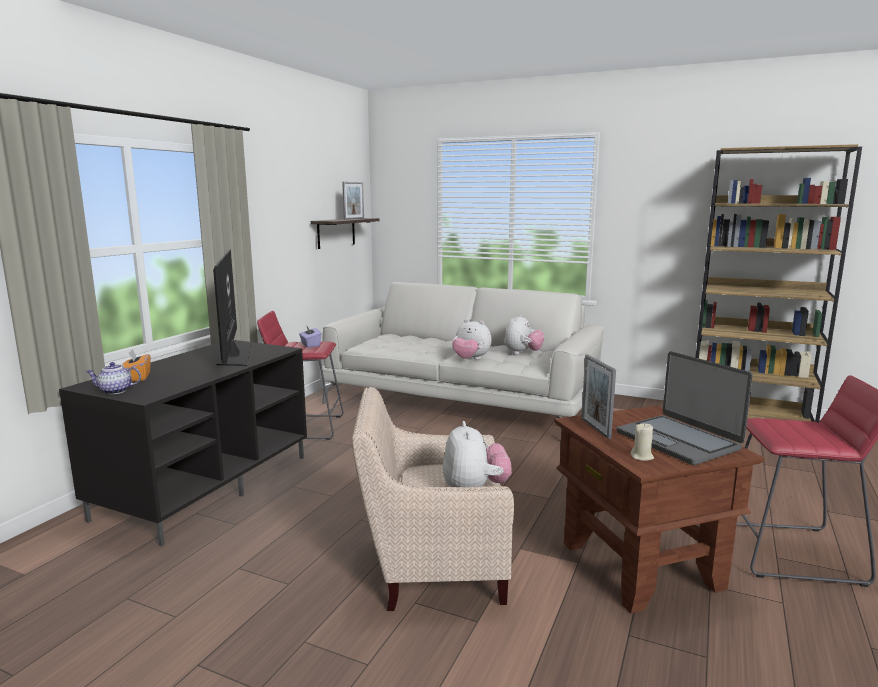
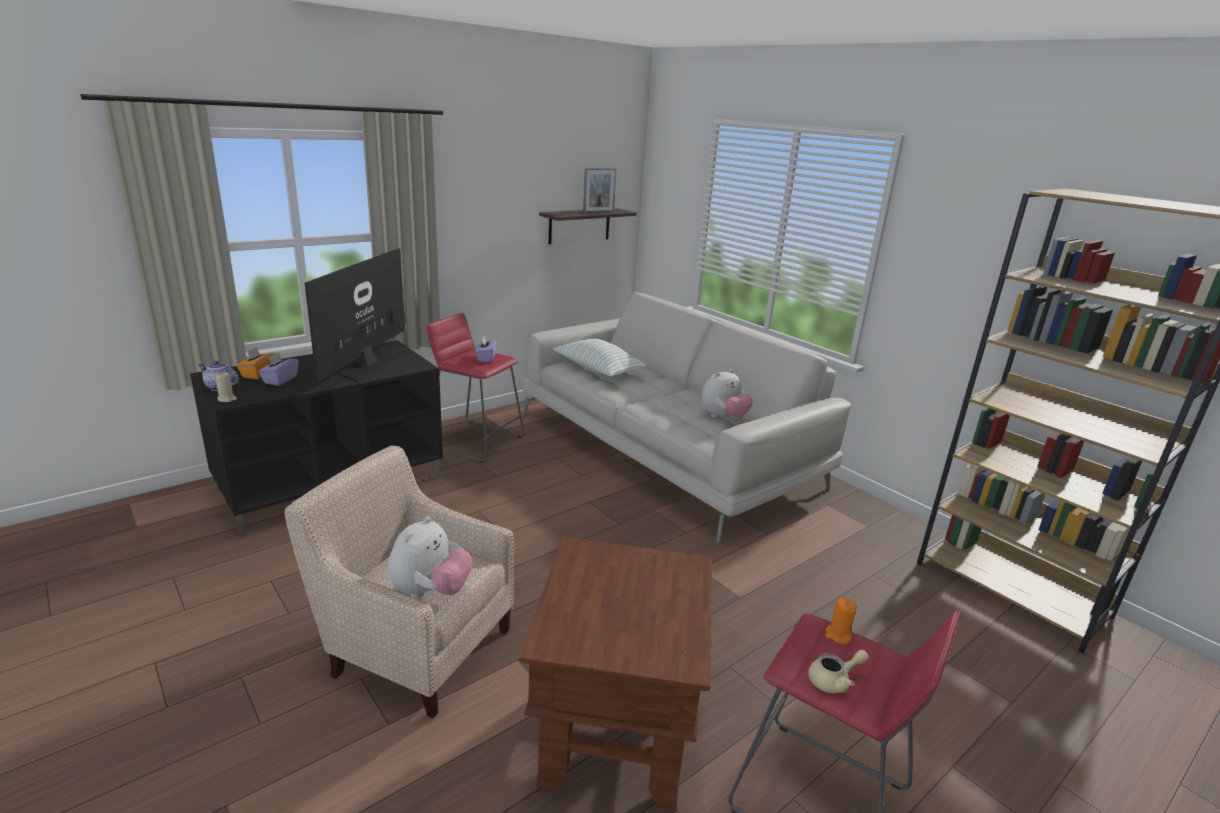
camera: 25 degrees right, 10 degrees up
(169, 377) = (280, 380): none -> purple tissue box
(393, 344) = (598, 369): none -> pillow
(470, 359) = (652, 412): plush toy -> none
(595, 428) = (582, 567): picture frame -> none
(642, 457) = (567, 628): beige candle -> beige candle (227, 399)
(678, 440) = (646, 619): laptop -> none
(778, 421) = (838, 635): none -> orange candle
(810, 439) = (834, 680): none -> beige teapot

